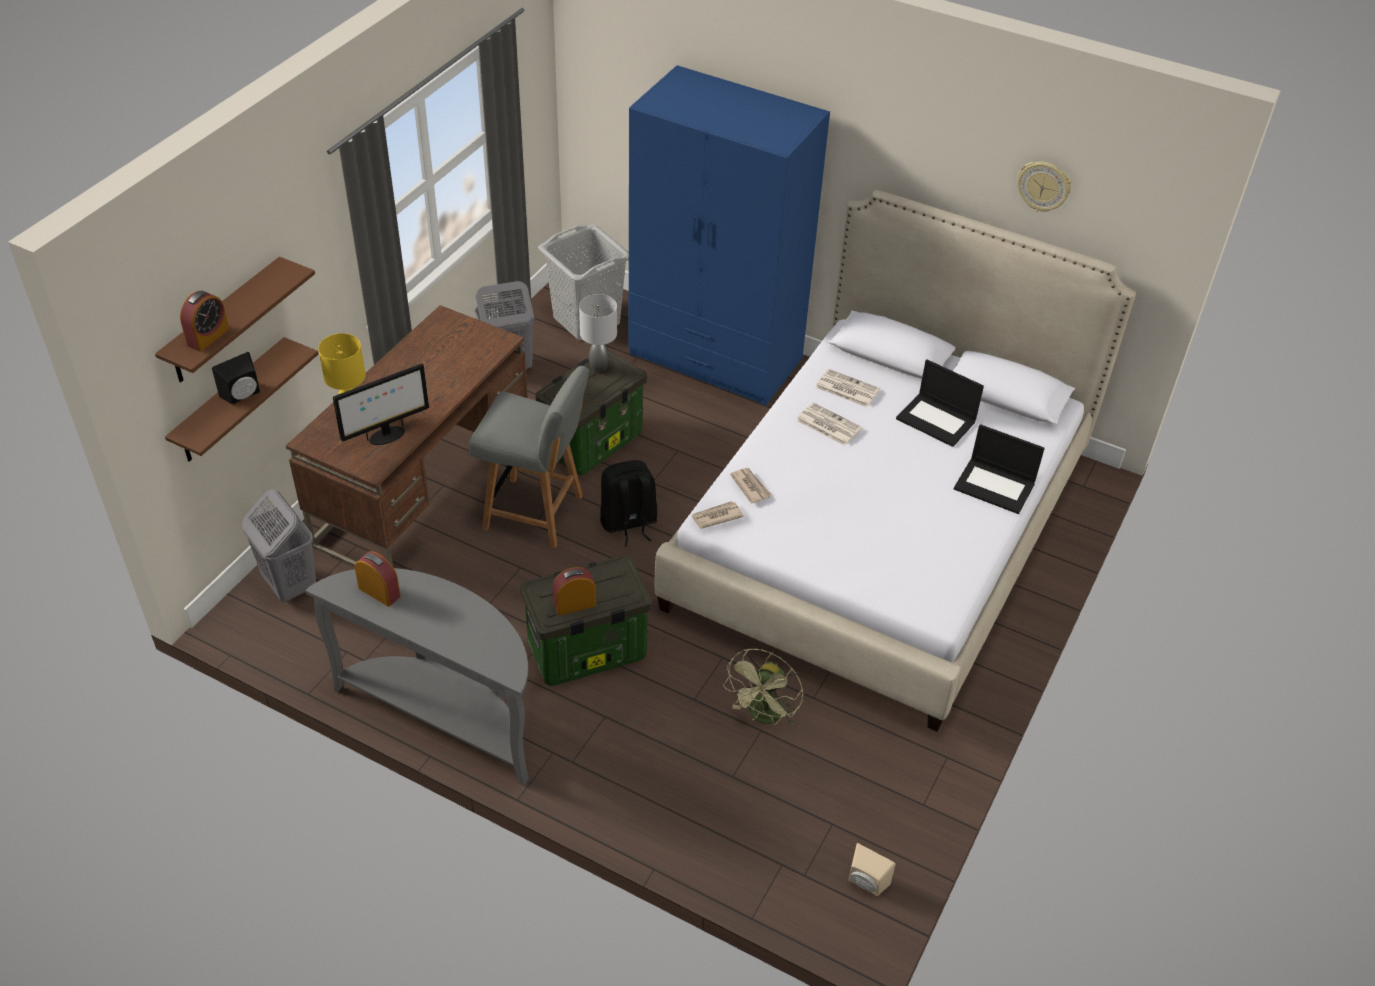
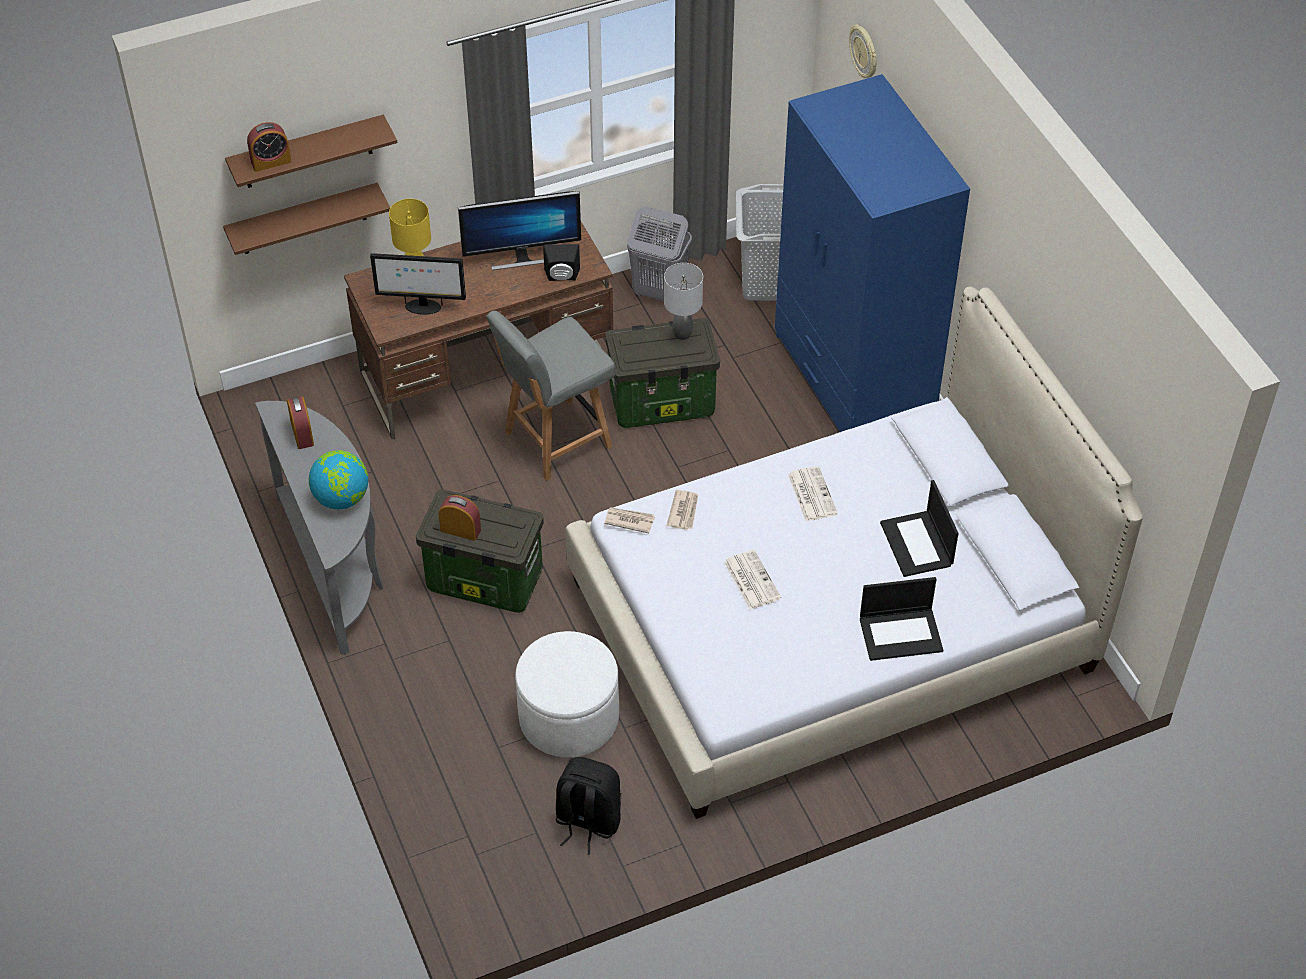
camera: 40 degrees right, 5 degrees up
(243, 396) = (303, 219): black speaker -> black speaker (562, 277)
(289, 584) = (319, 395): grey laundry basket -> none
(435, 359) = (522, 257): none -> monitor
(473, 625) = (342, 498): none -> globe
(535, 513) = (555, 440): grey chair -> grey chair turned 90 degrees clockwise
(628, 523) = (621, 492): black backpack -> black backpack (587, 821)
(763, 717) = (569, 717): green fan -> white ottoman
(846, 389) = (866, 470): newspaper -> newspaper (751, 579)
(865, 884) = (514, 892): beige speaker -> none
(995, 486) = (901, 633): laptop -> laptop turned 75 degrees counterclockwise
(1043, 186) = (1100, 364): wall clock -> wall clock (864, 52)

